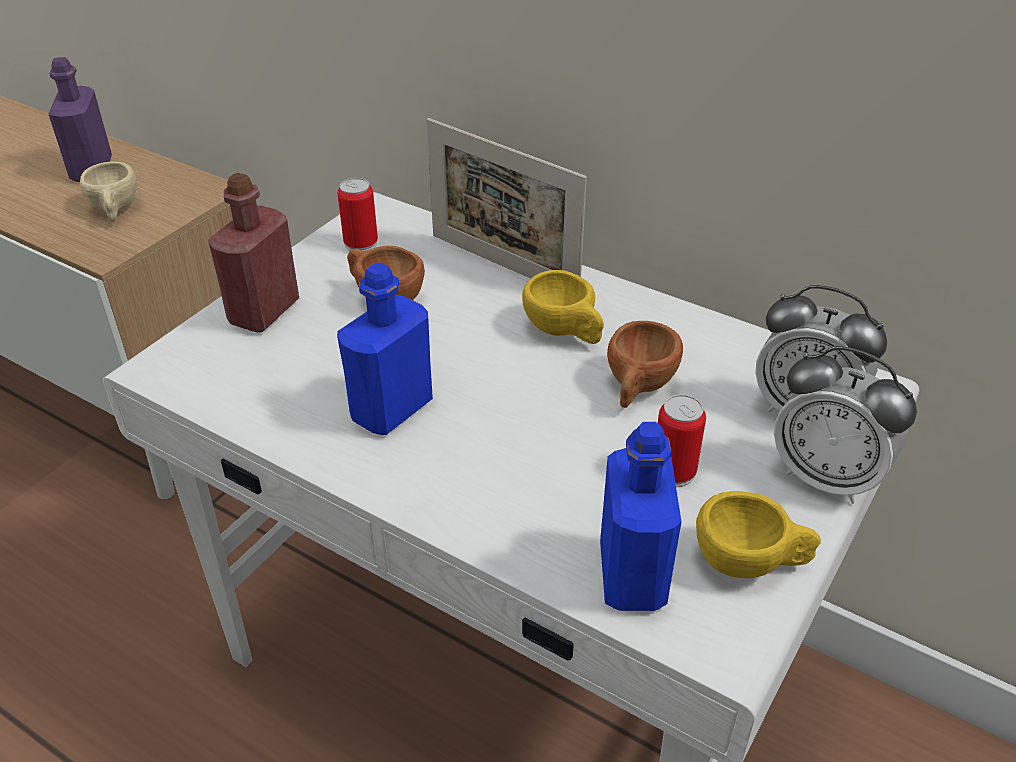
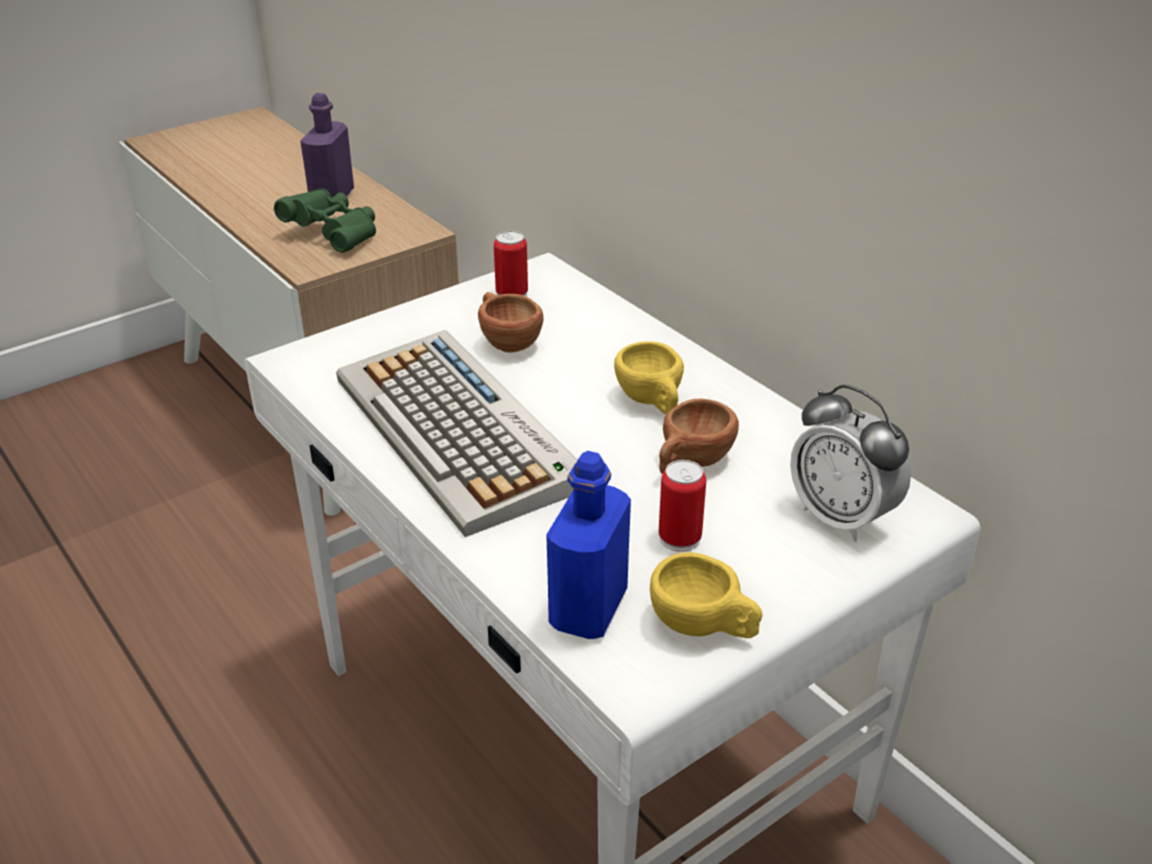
camera: 20 degrees right, 5 degrees down
(115, 211) = (334, 235): beige cup -> green binoculars
(264, 312) = (398, 333): red bottle -> none
(391, 409) = (460, 432): blue bottle -> keyboard
(503, 265) = (629, 336): picture frame -> none
(826, 477) = (825, 577): alarm clock -> none

